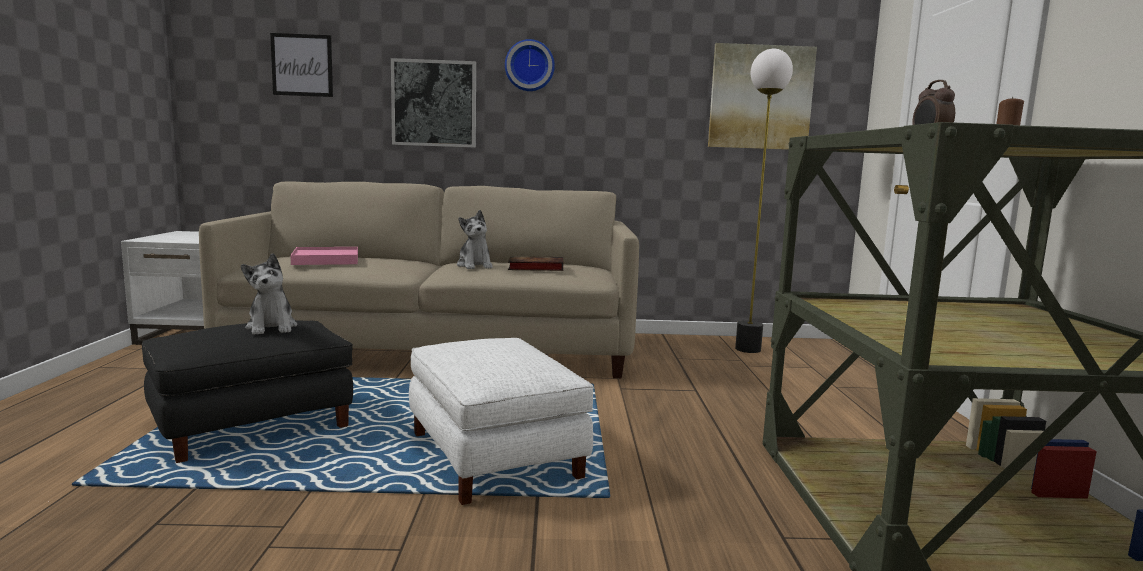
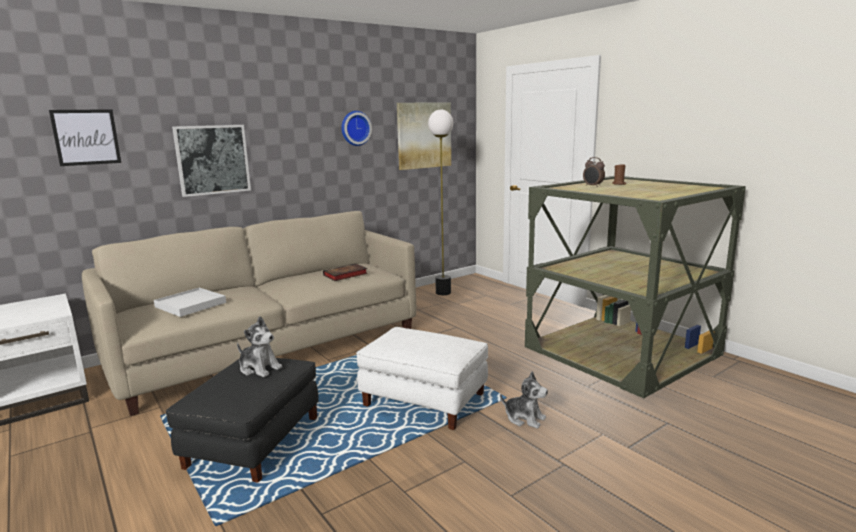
camera: 35 degrees left, 5 degrees up
(326, 260) = (190, 304): pink tray -> white tray
(475, 266) = (304, 282): plush toy -> plush toy (524, 418)
(529, 66) = (282, 125): wall clock -> wall clock (355, 128)

